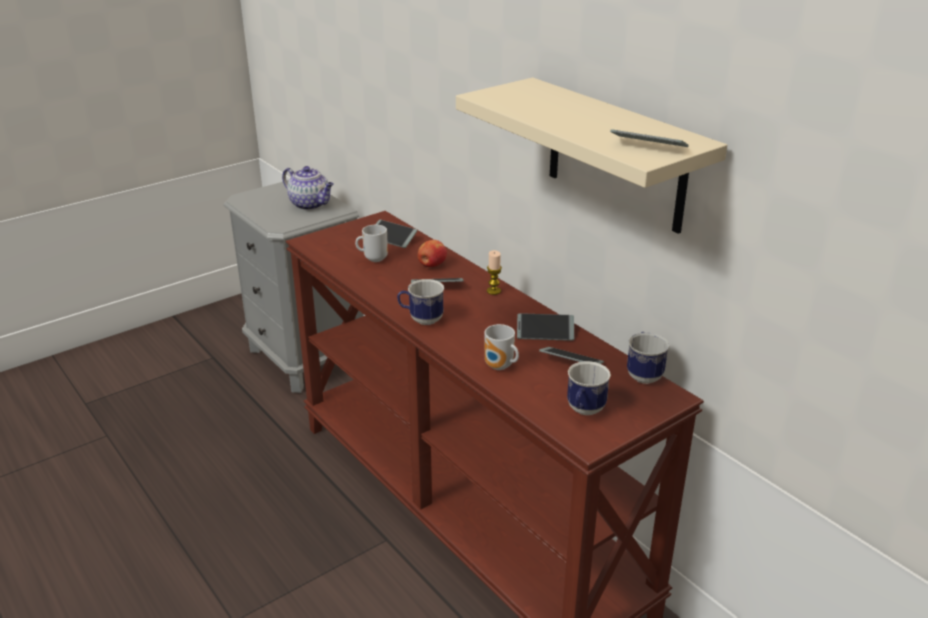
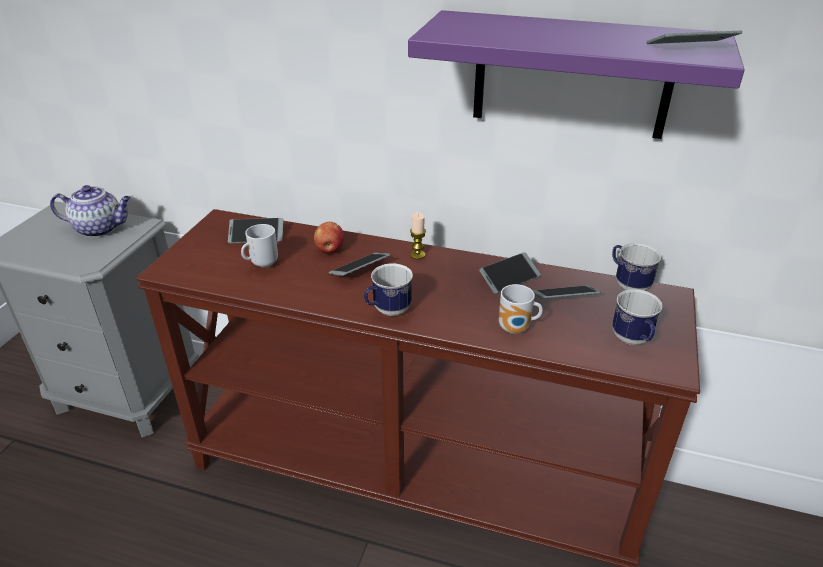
camera: 35 degrees left, 5 degrees up
(616, 156) = (571, 75): beige shelf -> purple shelf

